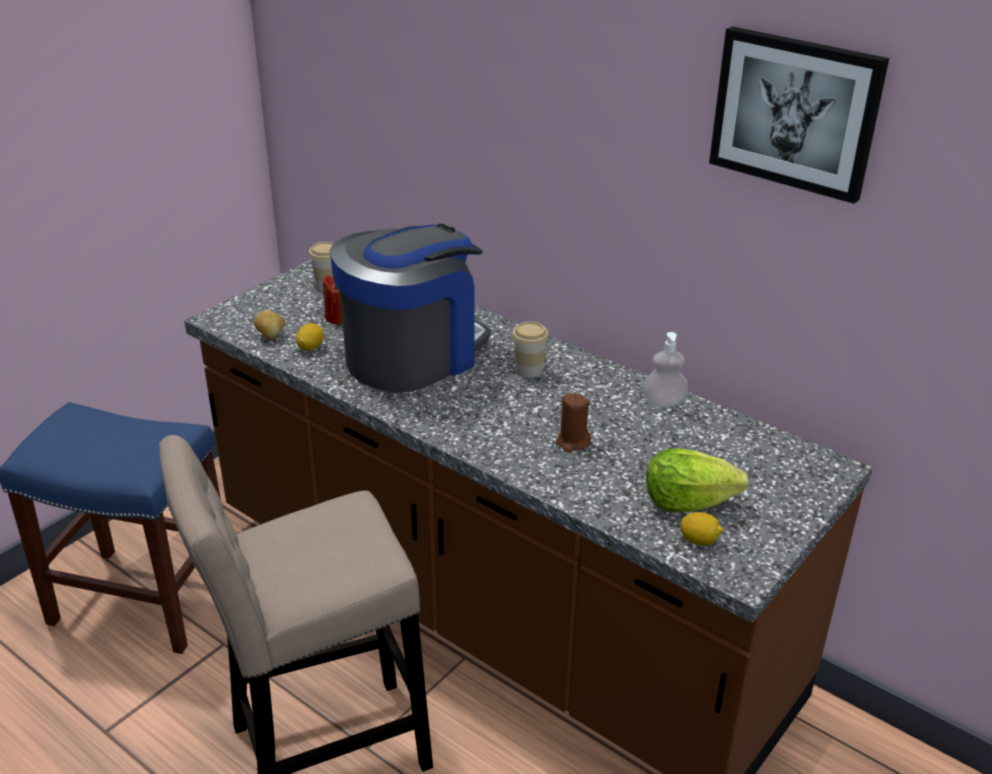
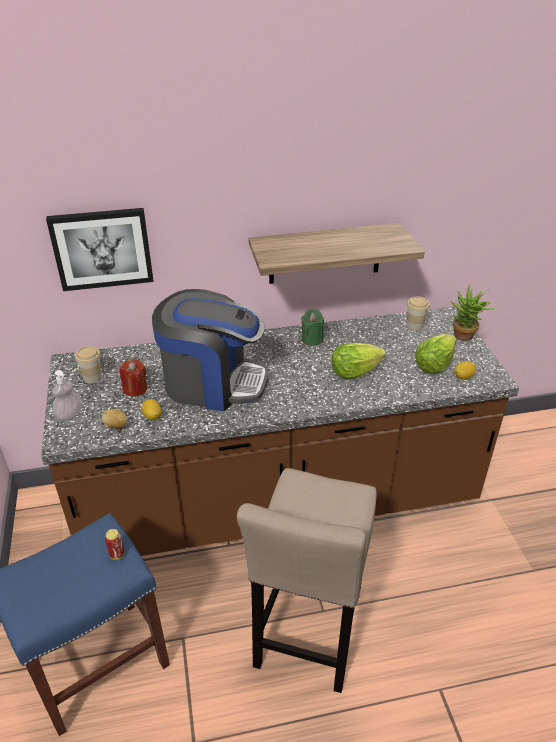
camera: 50 degrees left, 5 degrees up
(151, 456) = (117, 554): none -> can
(413, 355) = (213, 382): coffee machine -> coffee machine turned 105 degrees clockwise
(529, 370) = (277, 352): cup -> cup (414, 325)
(572, 442) = (354, 372): brown candle -> lettuce
(594, 381) = (312, 339): none -> green candle
(662, 261) = (325, 253): none -> shelf
(663, 402) = (352, 329): soap dispenser -> soap dispenser (69, 414)
(795, 112) = (402, 141): picture -> picture (102, 248)
(798, 505) = (464, 338): none -> potted plant

